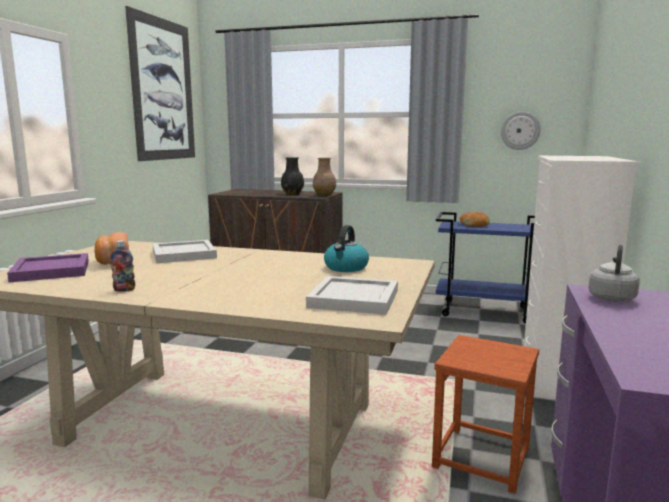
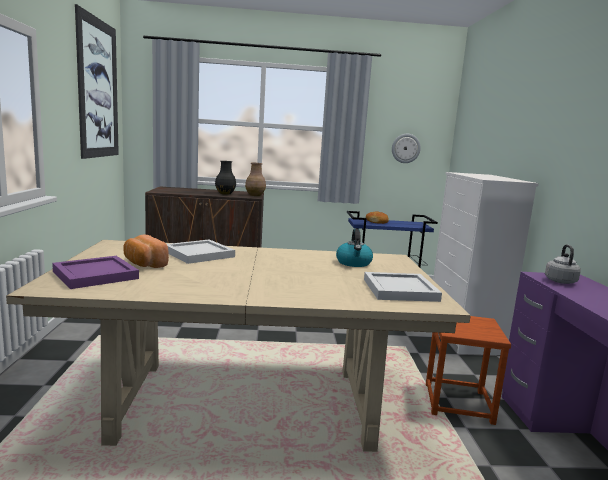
camera: 20 degrees left, 0 degrees up
(124, 290) = (202, 291): bottle -> none

